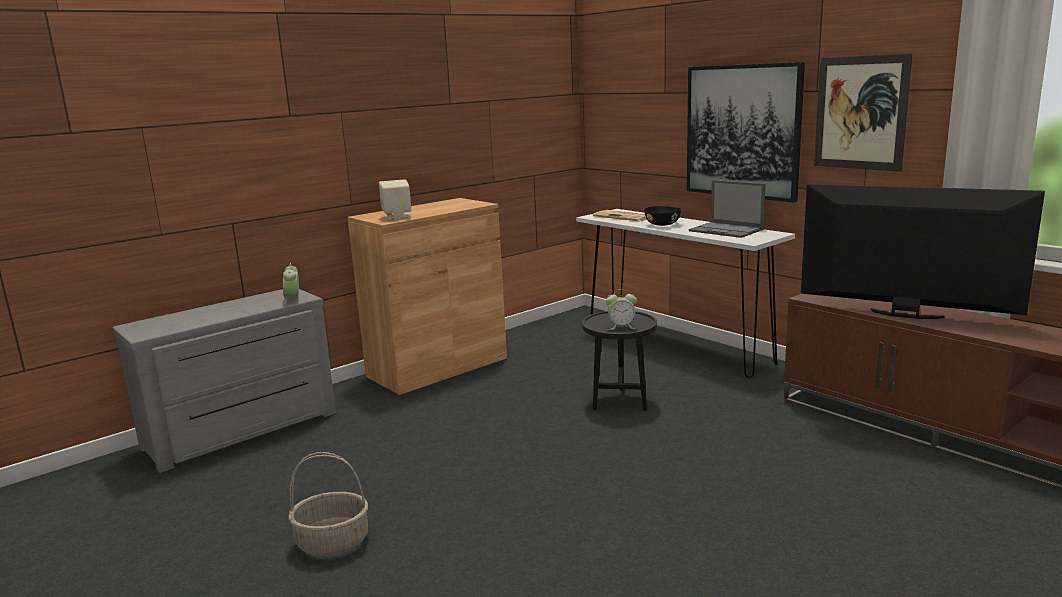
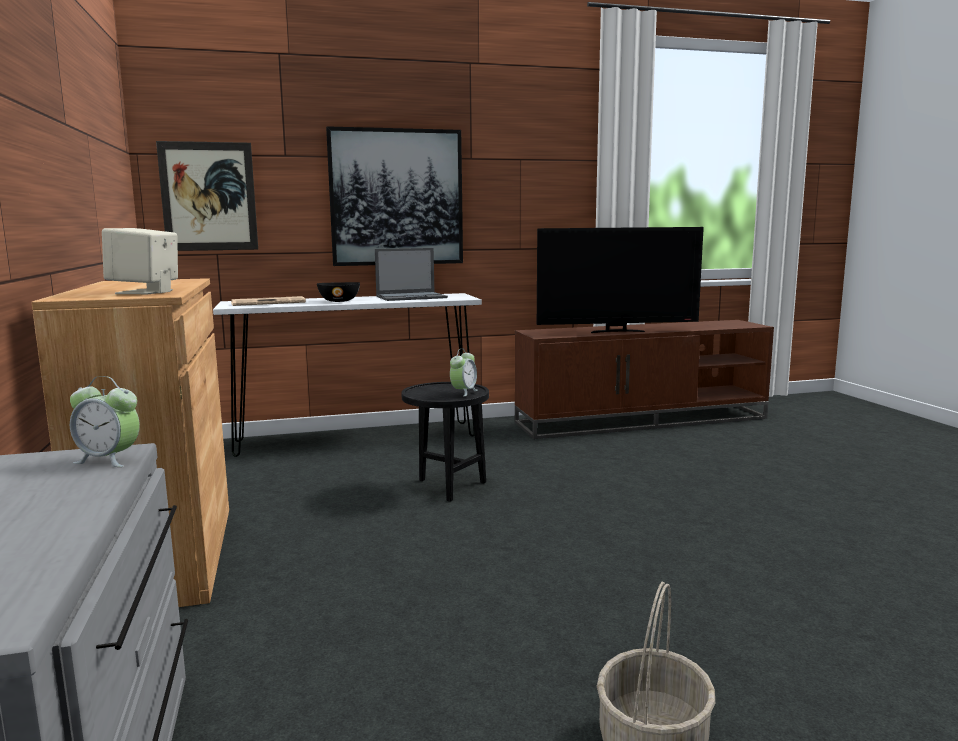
camera: 65 degrees left, 5 degrees down
(860, 113) = (514, 178): picture -> picture (208, 196)
(905, 315) = (616, 331): television -> television turned 150 degrees counterclockwise

